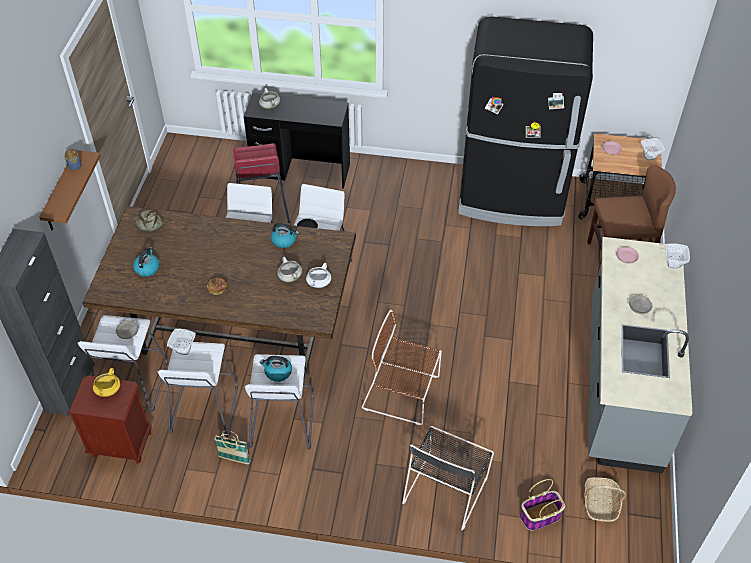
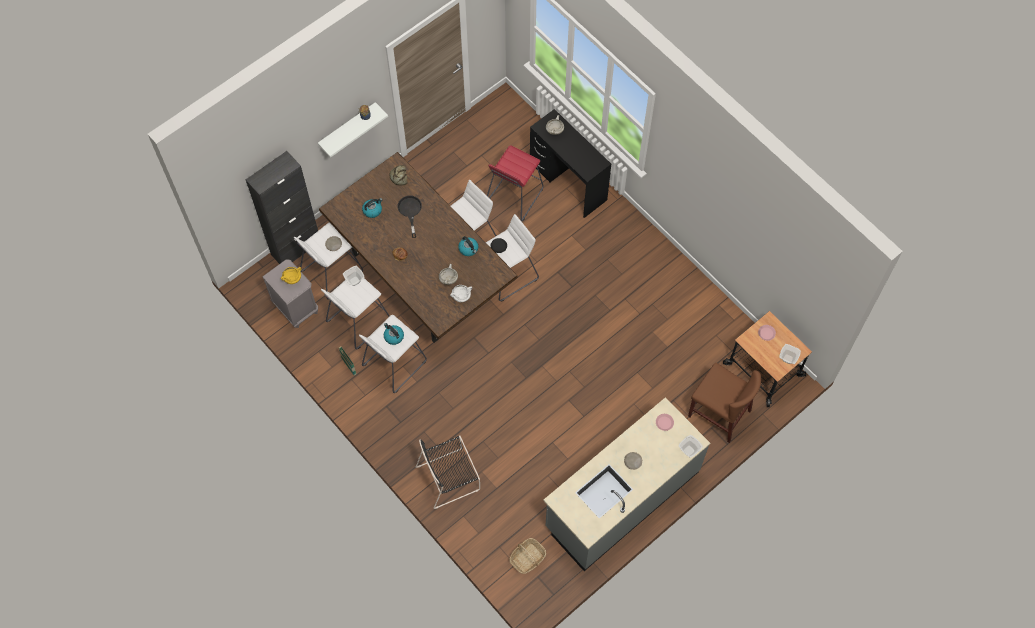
camera: 40 degrees right, 15 degrees up
(61, 193) = (347, 128): brown shelf -> white shelf
(121, 444) = (296, 308): brown nightstand -> grey nightstand
(190, 246) = (410, 211): none -> black frying pan
(403, 393) = (481, 400): brown chair -> none
(512, 198) = (694, 311): black fridge -> none
(540, 516) = (485, 536): basket -> none

